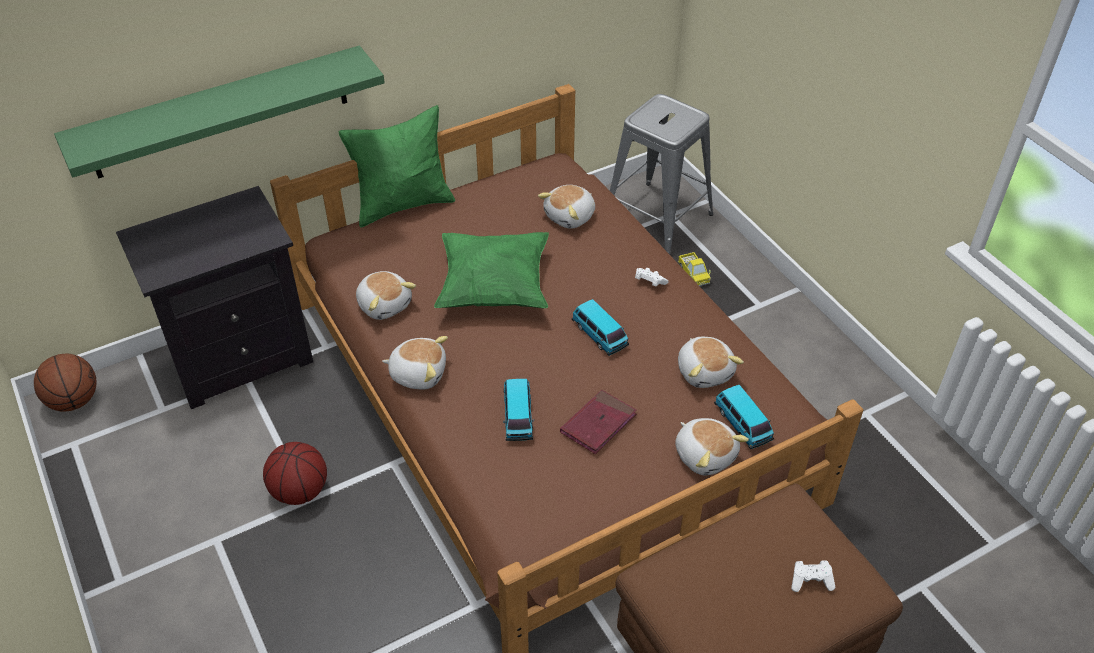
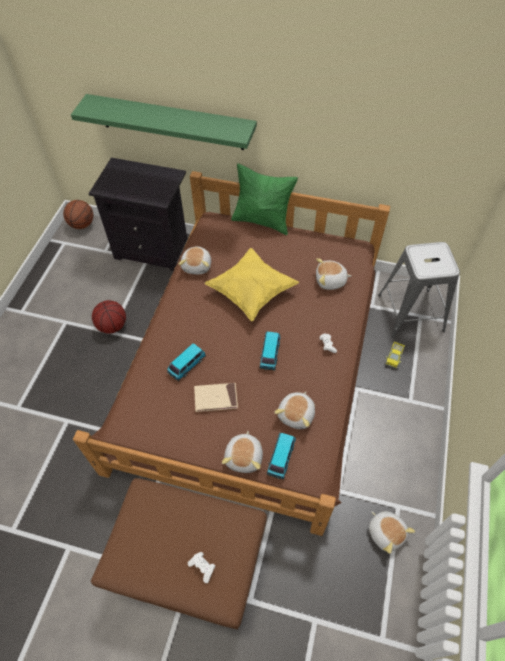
camera: 45 degrees right, 10 degrees up
(418, 373) = (173, 310): plush toy -> plush toy (386, 532)
(494, 288) = (251, 292): green pillow -> yellow pillow
(598, 424) = (216, 398): red book -> beige book

